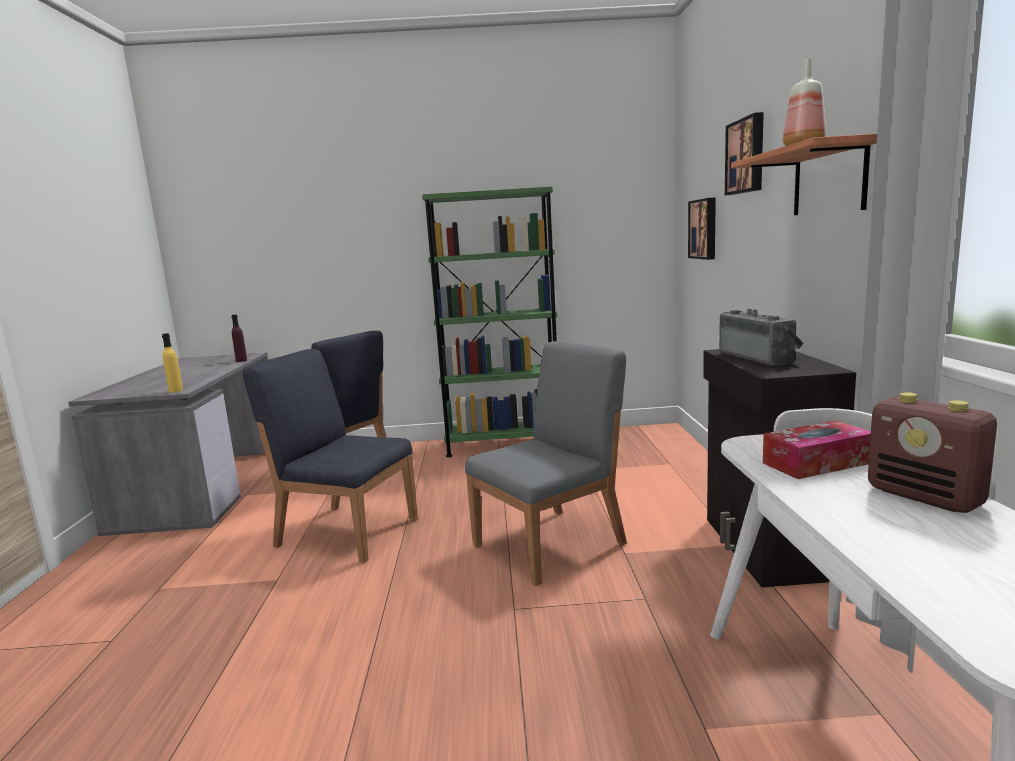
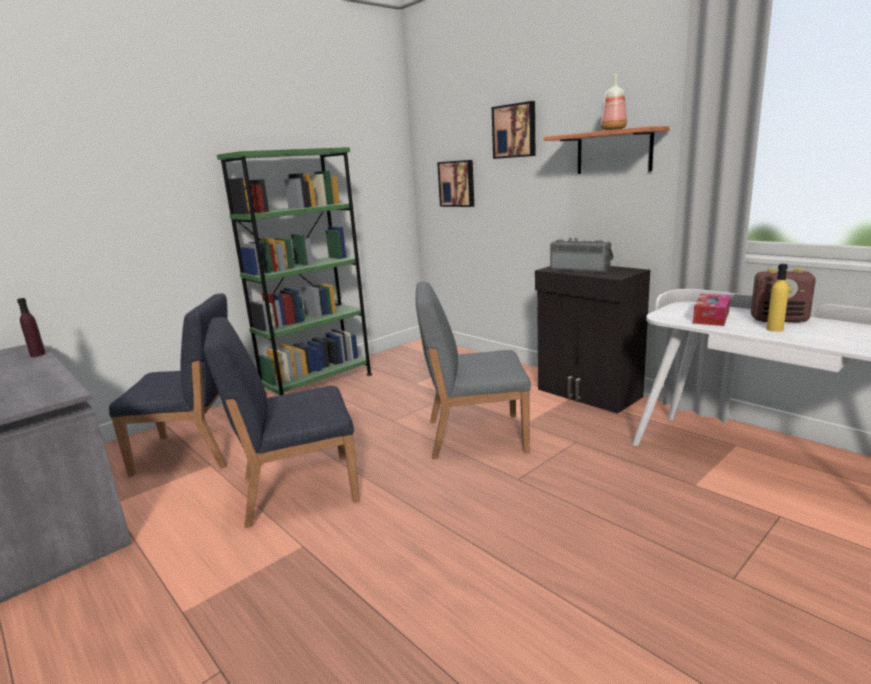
camera: 40 degrees left, 5 degrees up
(176, 390) = (59, 396): yellow bottle -> yellow bottle (774, 329)
(551, 544) = (474, 435): grey chair -> grey chair turned 105 degrees counterclockwise

